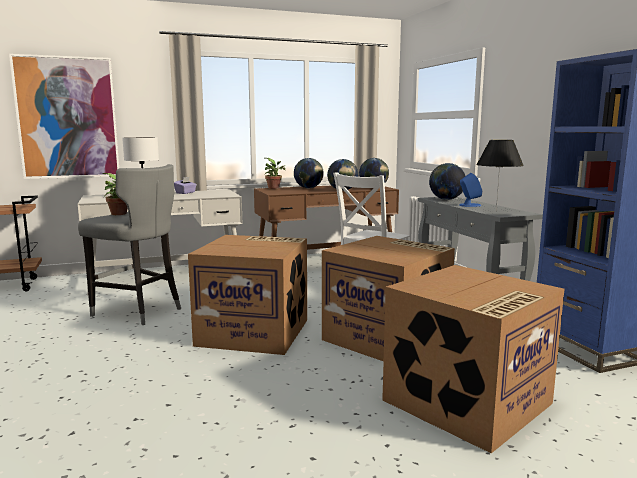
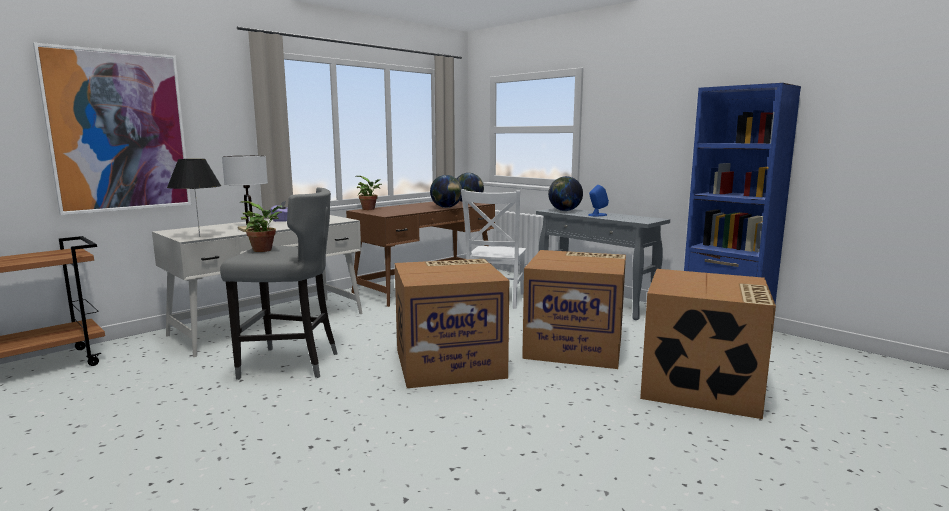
camera: 25 degrees left, 0 degrees up
(308, 188) = (405, 207): globe -> none
(496, 211) = (631, 219): black table lamp -> black table lamp (199, 236)

